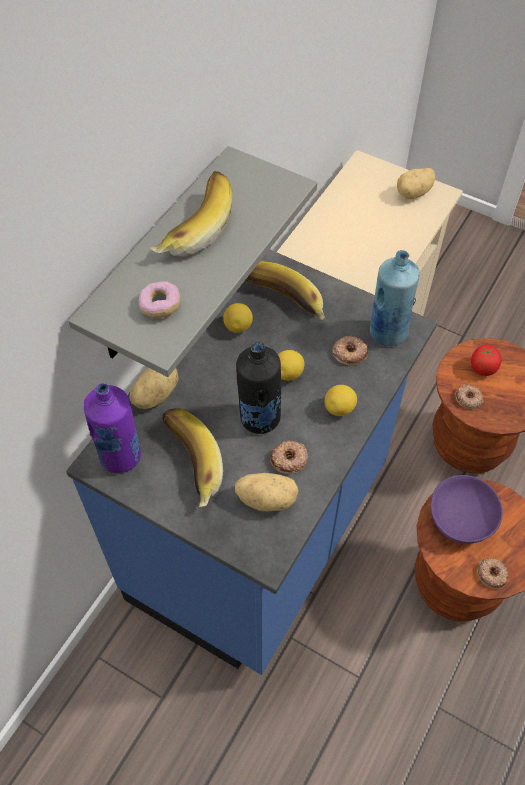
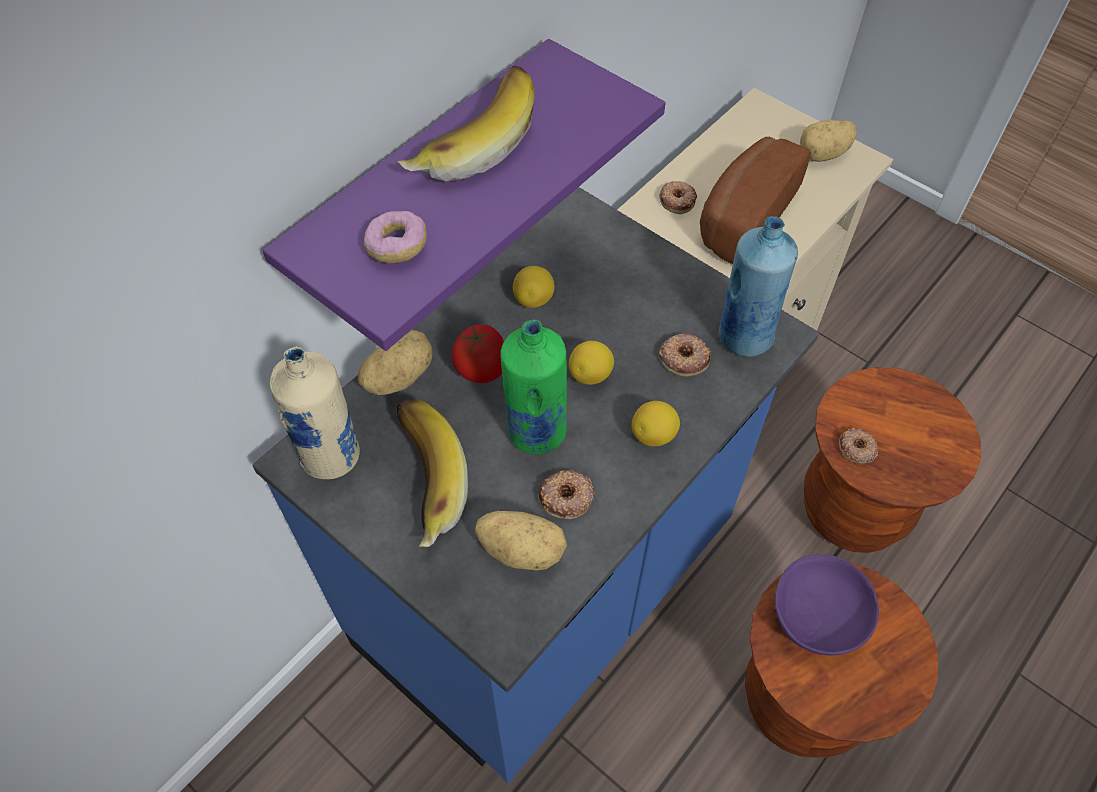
camera: 10 degrees right, 0 degrees up
(121, 457) = (331, 457): purple bottle -> beige bottle
(159, 261) = (425, 189): grey shelf -> purple shelf
(259, 418) = (536, 432): black bottle -> green bottle
(282, 303) = (602, 275): banana -> none
(366, 246) = (742, 217): none -> bread
(482, 368) = (884, 409): tomato -> tomato (482, 369)
(492, 574) = (849, 704): donut -> donut (677, 200)

